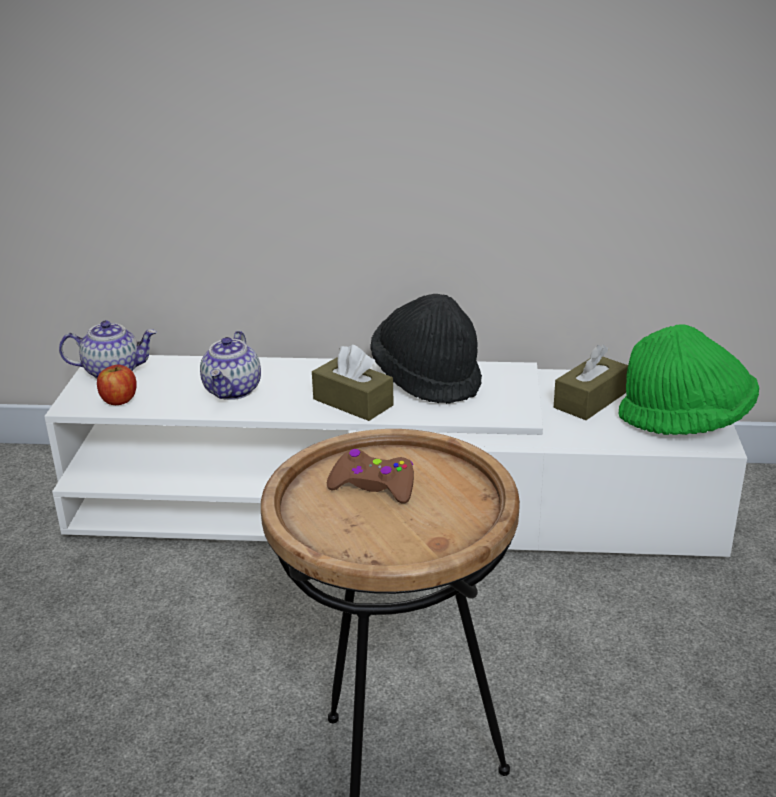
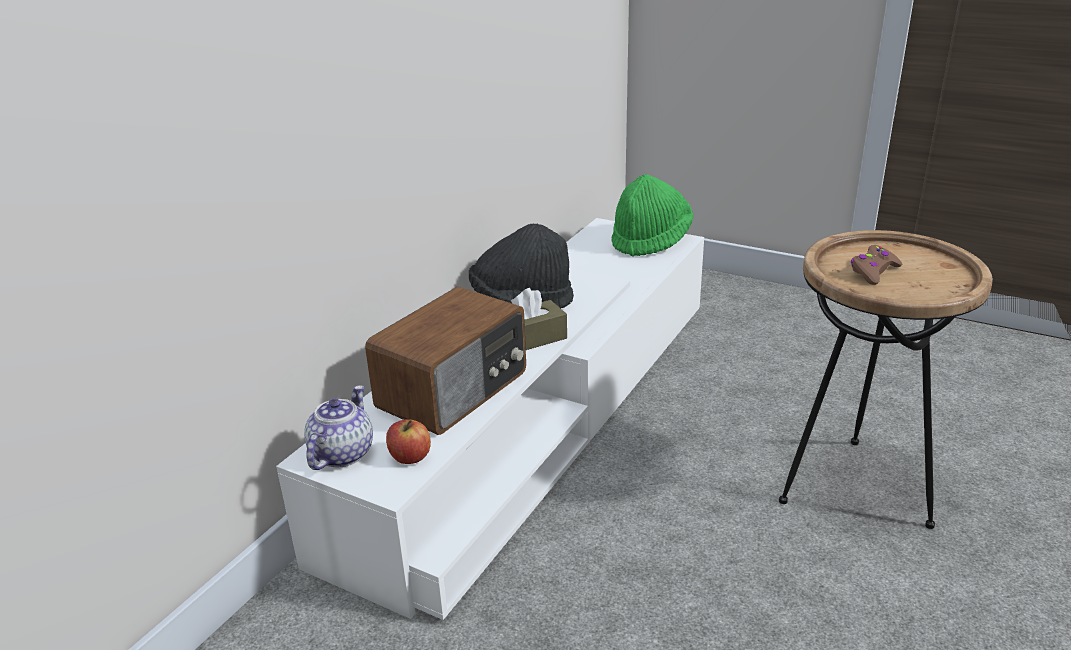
camera: 65 degrees left, 0 degrees up
(233, 391) = (455, 390): teapot -> radio
(590, 400) = (598, 260): brown tissue box -> none

